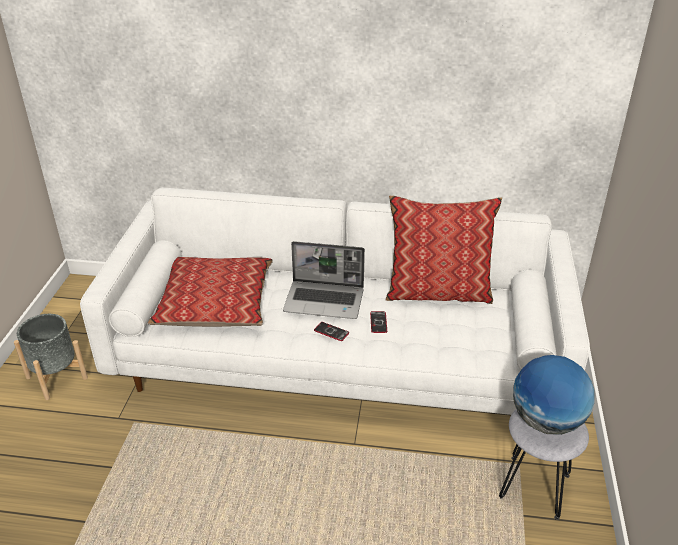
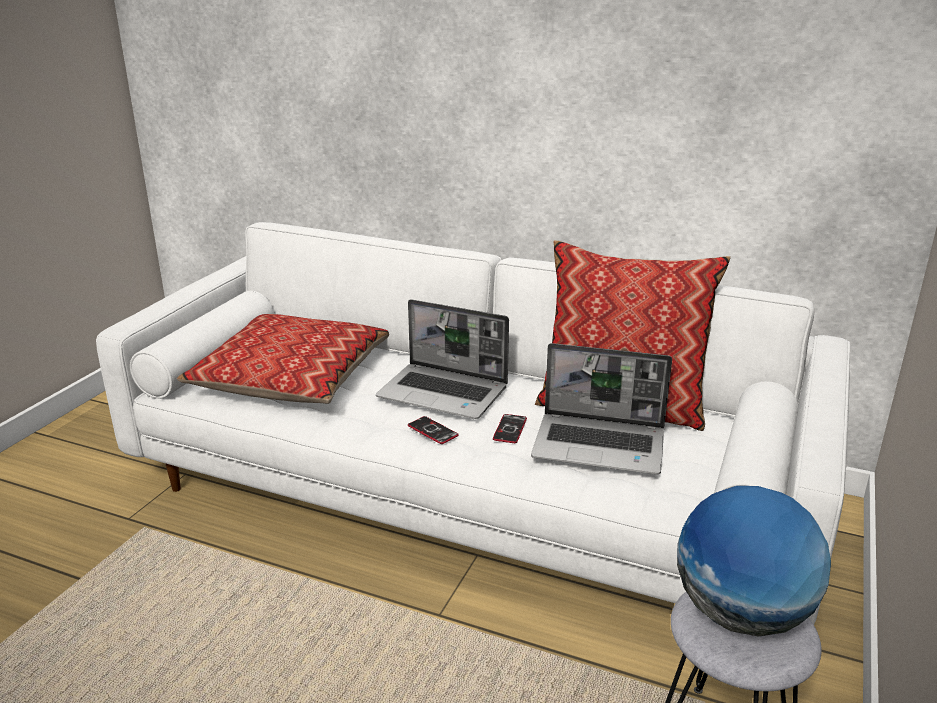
camera: 15 degrees right, 10 degrees down
(56, 377) = (84, 458): grey planter -> none
(437, 325) = (600, 445): none -> laptop

